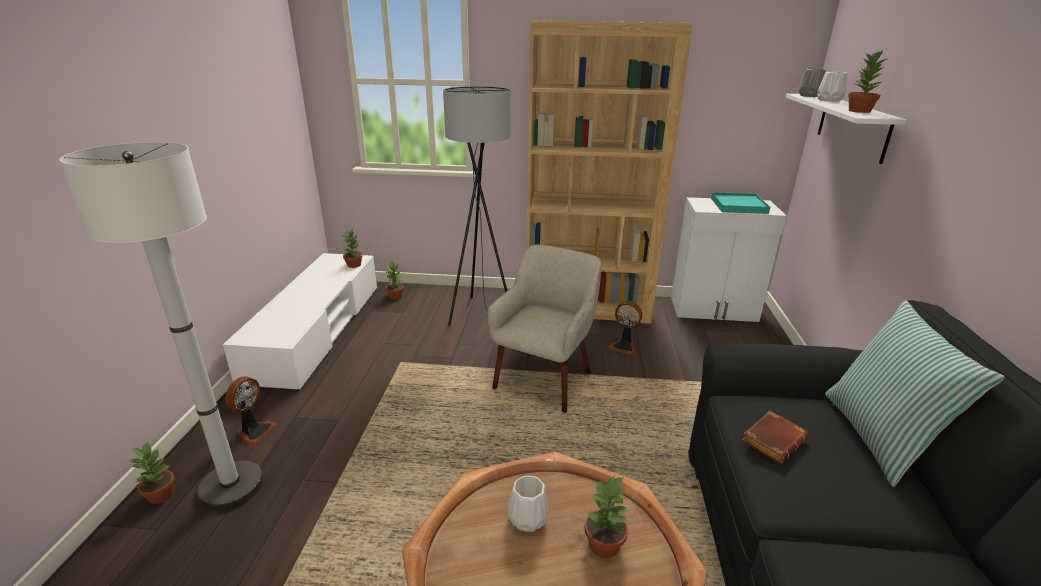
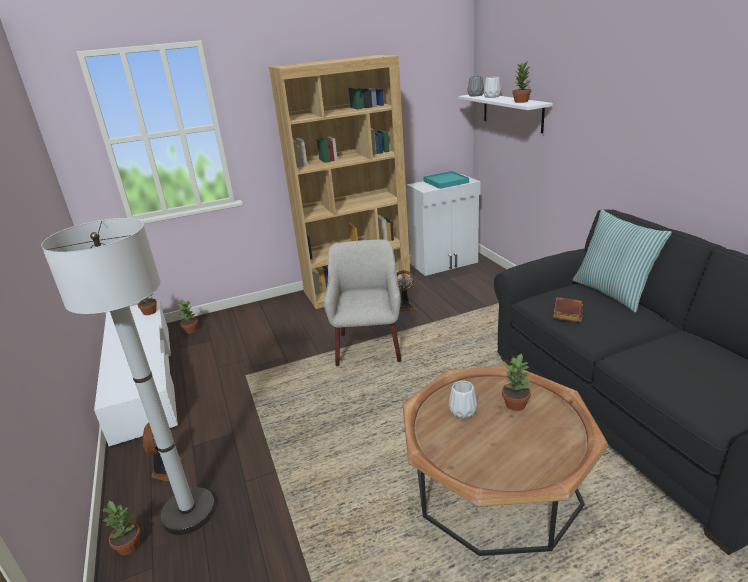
camera: 25 degrees left, 0 degrees up
(483, 314) = (282, 319): grey floor lamp -> none

